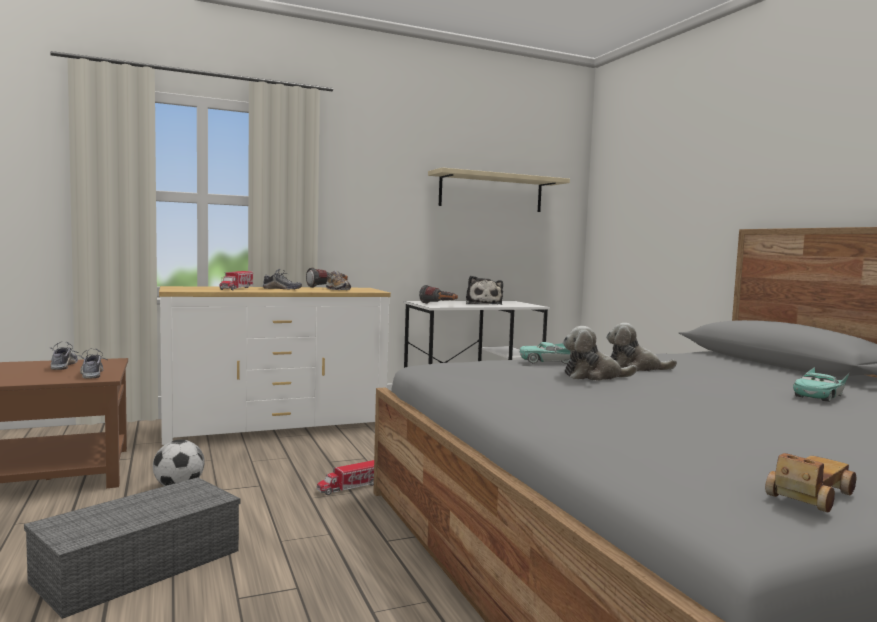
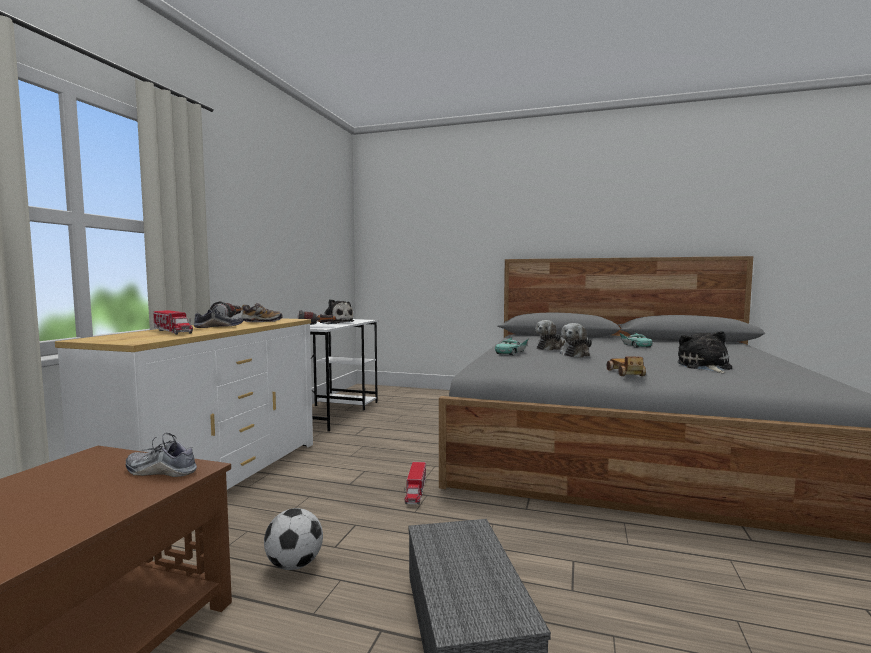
camera: 50 degrees left, 0 degrees up
(63, 366) = (58, 480): shoe -> none
(491, 192) = (310, 227): beige shelf -> none
(715, 433) = (704, 367): none -> plush toy
(809, 495) = (811, 378): toy car -> toy car (625, 373)

